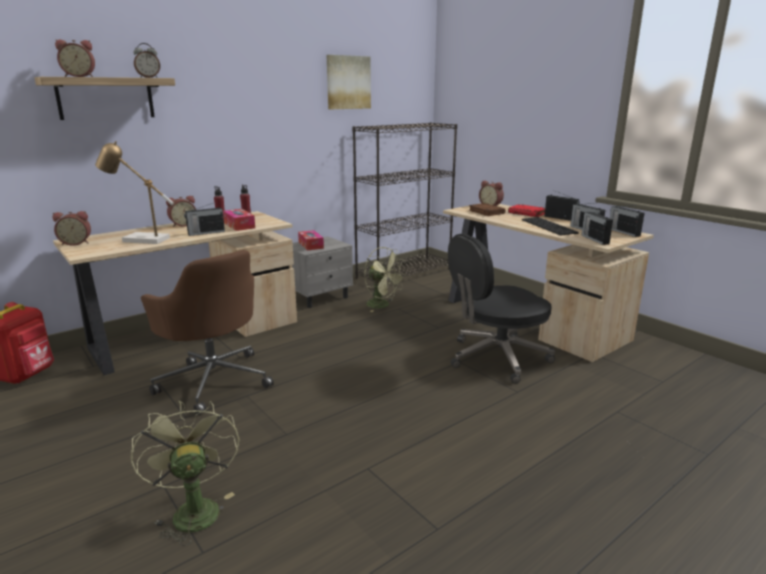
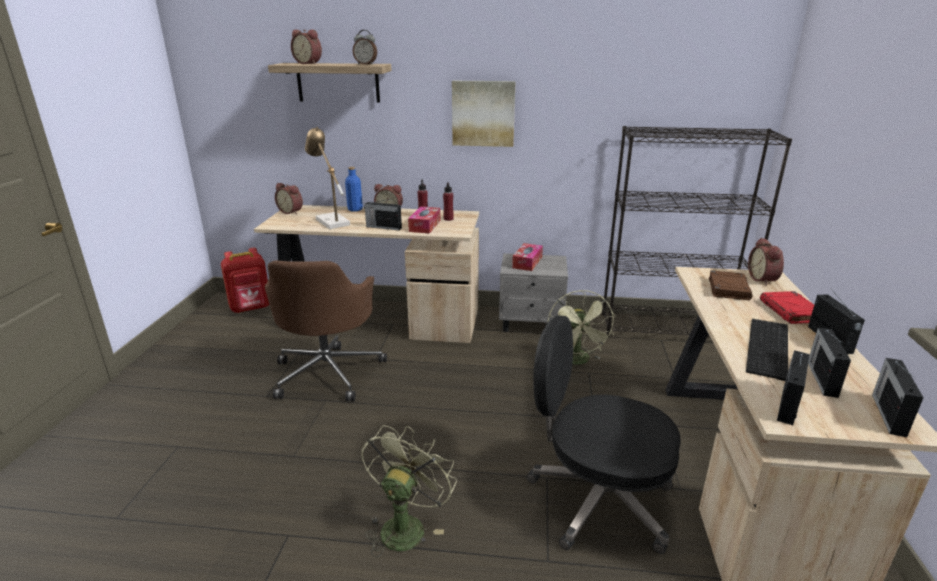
camera: 45 degrees right, 5 degrees up
(143, 229) = (355, 209): none -> blue bottle
(193, 509) = (161, 478): green fan -> green fan (405, 525)
(348, 82) = (626, 68): picture -> picture (483, 113)

